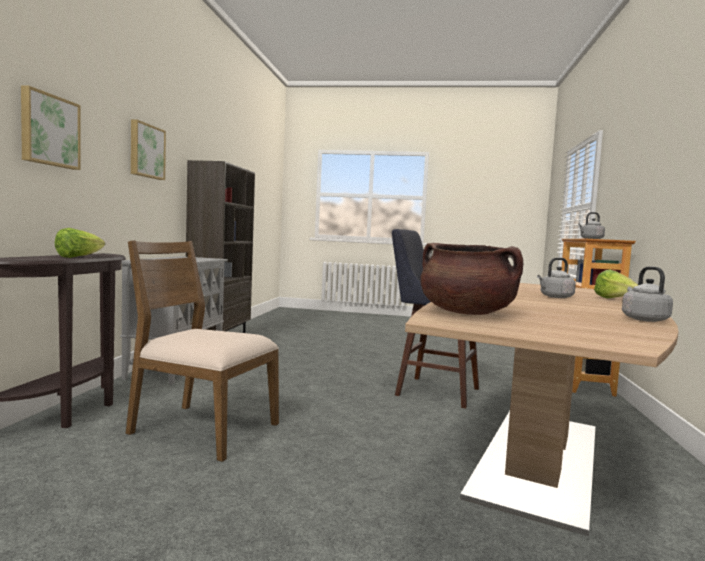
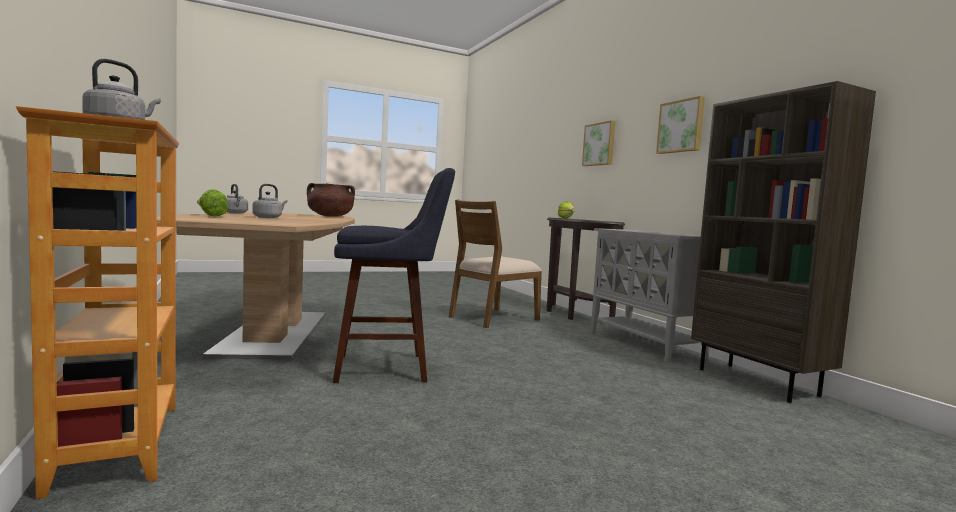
camera: 145 degrees right, 0 degrees up
(202, 429) = (492, 318): brown chair -> brown chair turned 150 degrees clockwise

